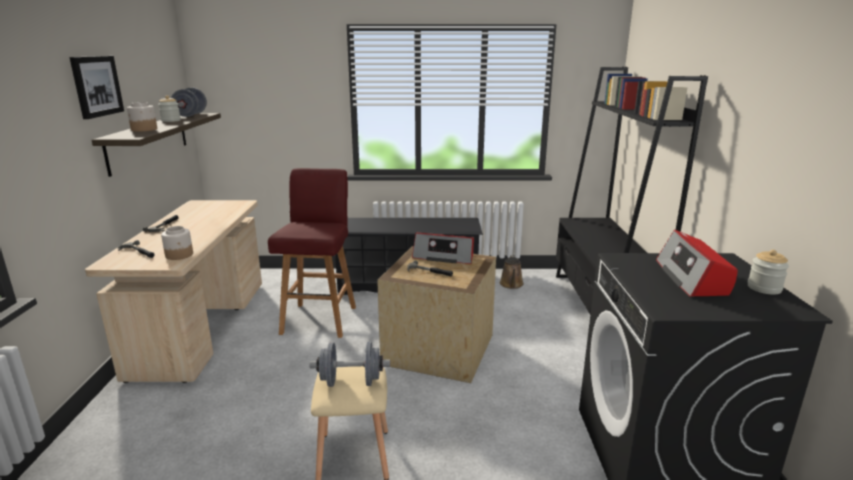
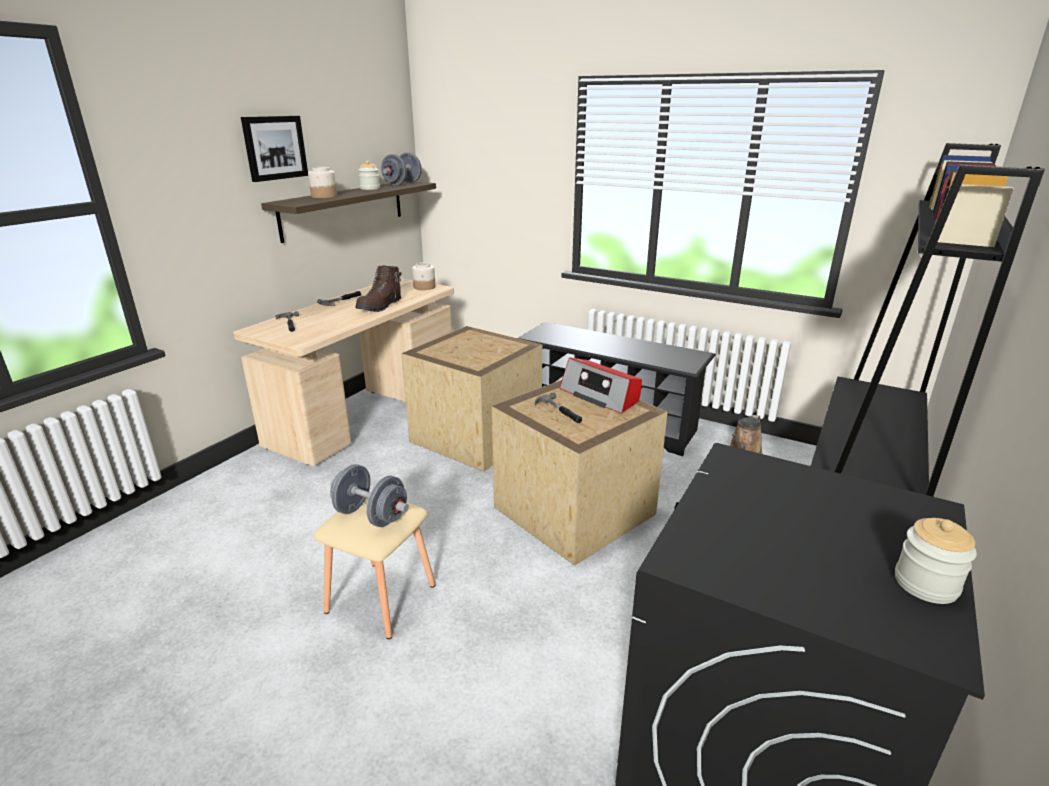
camera: 30 degrees right, 5 degrees up
(179, 255) = (315, 334): jar -> jar (424, 287)
(211, 224) = (380, 306): none -> brown boot
(320, 319) = (478, 436): red stool -> crate
(692, 278) = (809, 524): radio -> none

